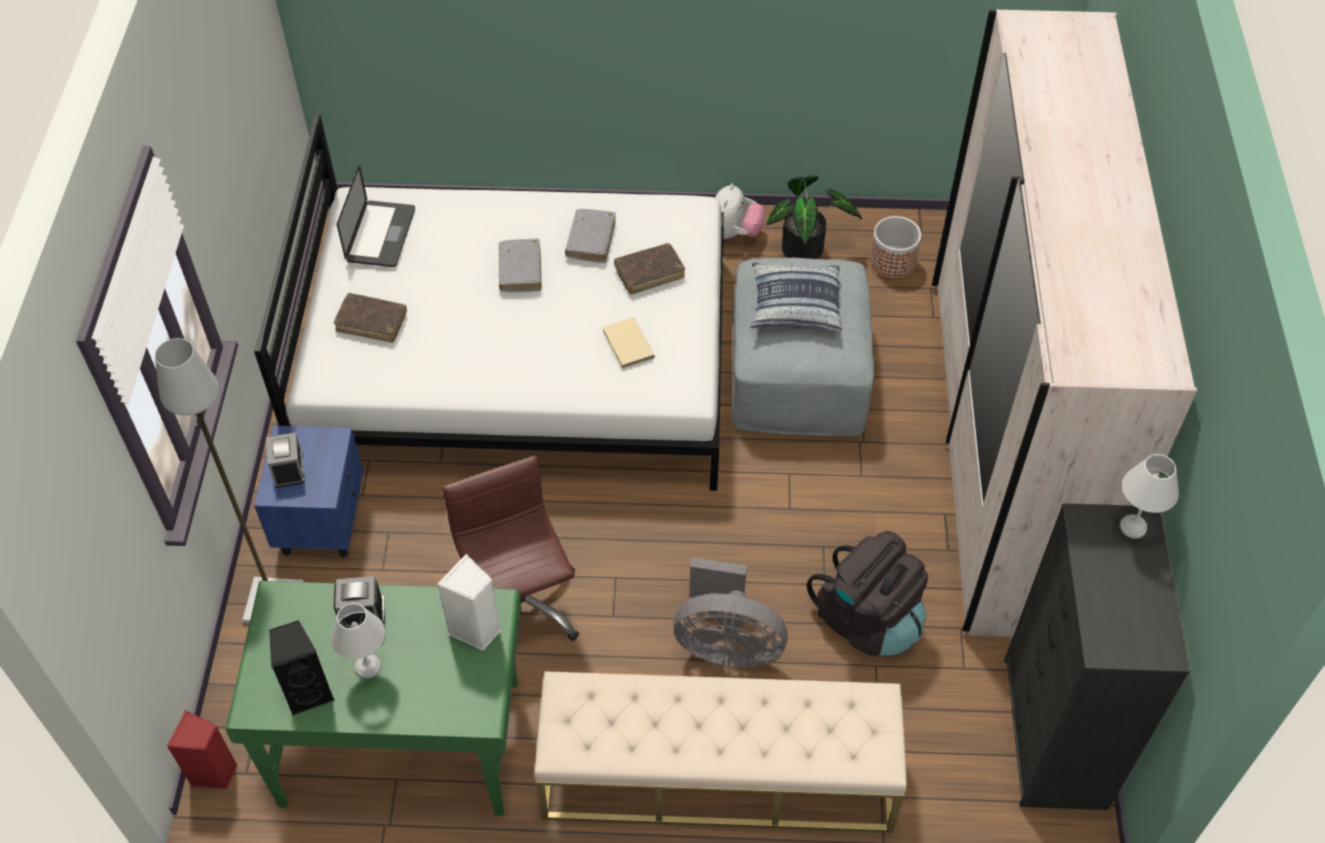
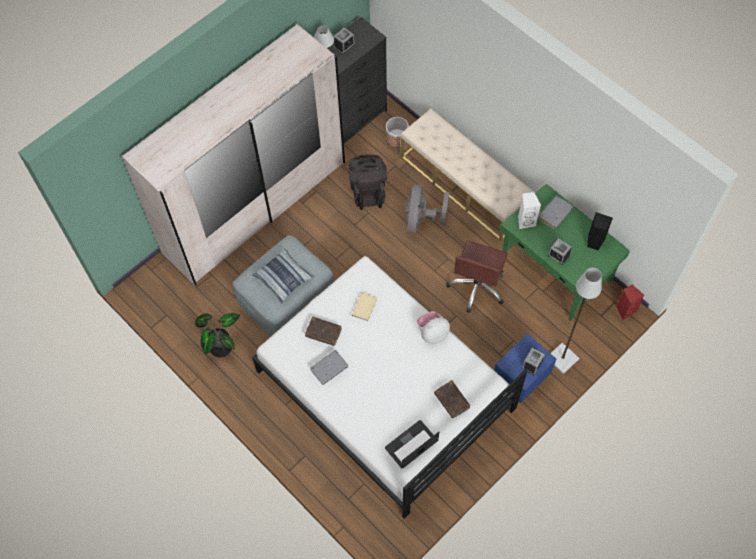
camera: 135 degrees left, 10 degrees up
(369, 665) = (569, 235): white table lamp -> none
(520, 270) = (371, 377): grey book -> grey book (555, 214)
(726, 644) = (421, 219): grey fan -> grey fan turned 135 degrees counterclockwise
(734, 233) = (237, 379): plush toy -> plush toy (432, 333)
(892, 262) = (195, 310): planter -> planter (397, 138)
(1131, 578) = (344, 45): none -> alarm clock

